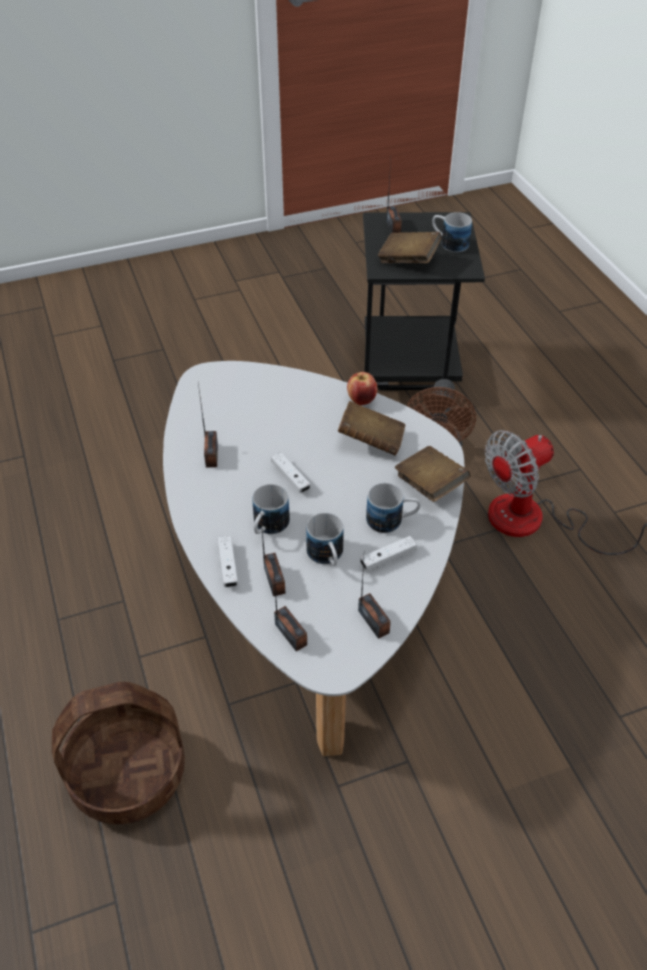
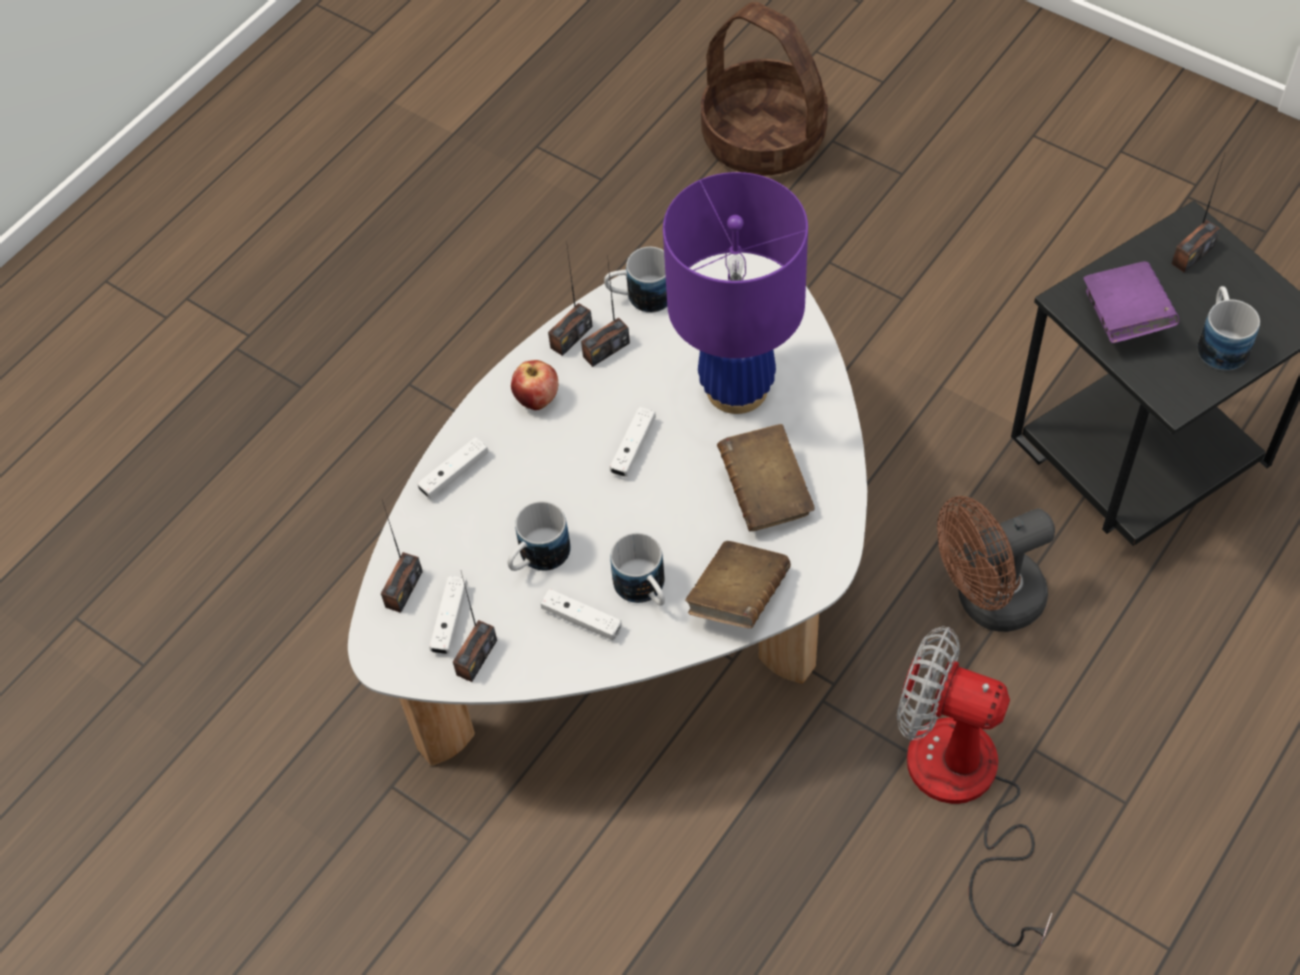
camera: 60 degrees right, 10 degrees up
(129, 773) = (278, 580): basket -> basket (765, 138)
(268, 527) = (538, 474): mug -> mug (640, 297)
(274, 580) = (466, 528): radio -> radio (571, 337)
(293, 418) = (736, 388): none -> purple table lamp
(334, 622) = (450, 620): none -> white game controller
(361, 400) = (833, 439): apple -> apple (537, 399)
(408, 260) = (1125, 318): brown book -> purple book

